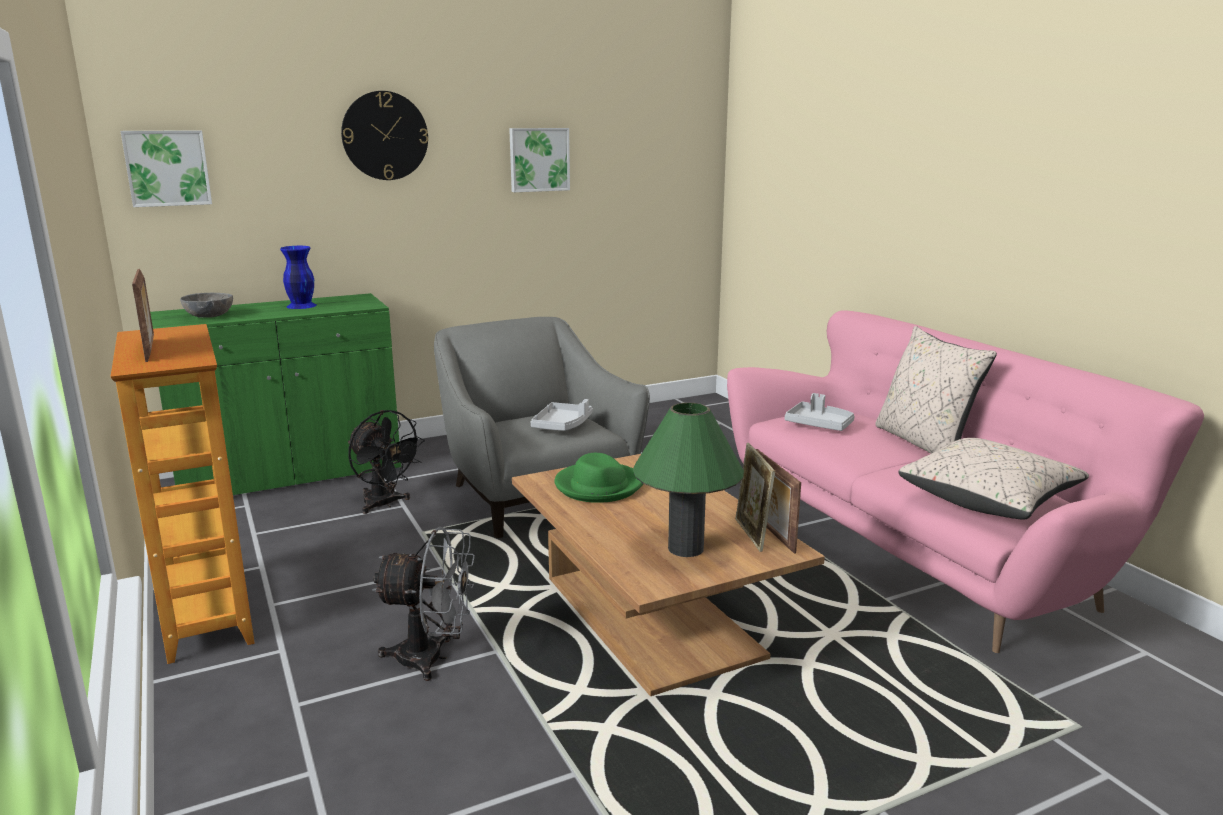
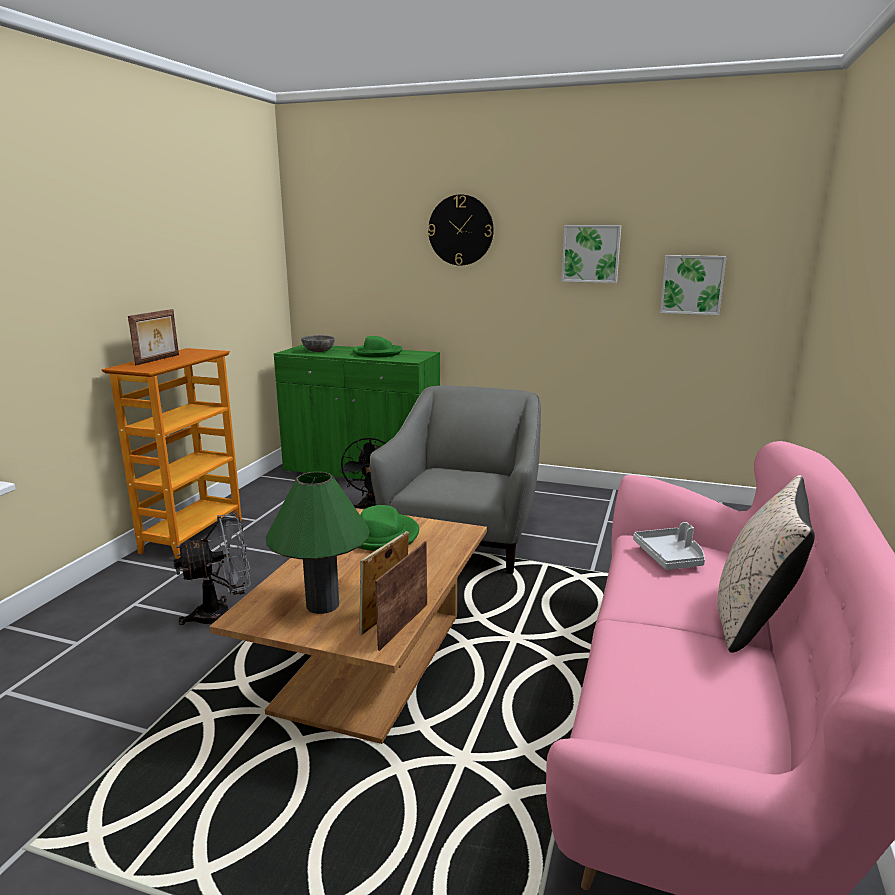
camera: 45 degrees right, 0 degrees up
(167, 168) = (321, 250): picture -> picture (692, 284)
(301, 306) = (377, 353): blue vase -> green hat
(432, 658) = (222, 614): grey fan -> grey fan turned 75 degrees counterclockwise
(562, 425) = (465, 483): grey tray -> none
(989, 499) = (674, 707): beige pillow -> none

